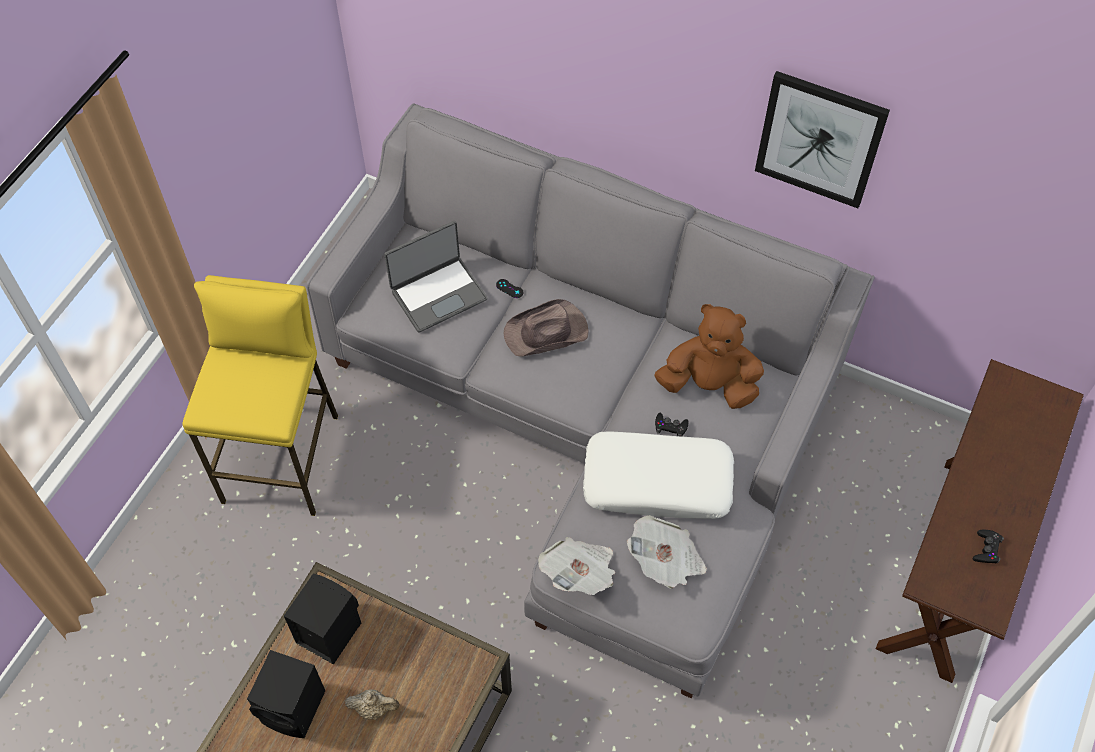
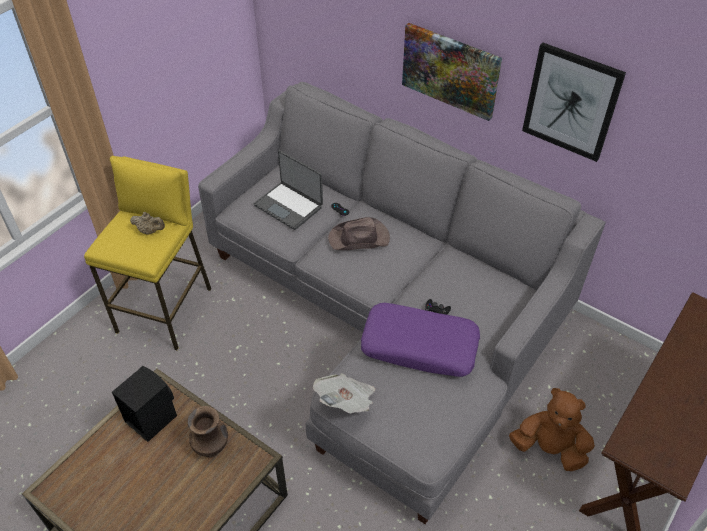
camera: 10 degrees right, 10 degrees down
(295, 708) = (110, 469): black speaker -> none
(374, 708) = (168, 479): beige teapot -> beige teapot (150, 231)
(418, 659) = (212, 448): none -> brown vase
(438, 294) = (289, 206): laptop -> laptop turned 60 degrees clockwise
(648, 95) = (450, 70): none -> picture
(657, 482) = (420, 346): white pillow -> purple pillow
(666, 561) = (415, 403): newspaper -> none
(709, 384) = (471, 286): brown plush toy -> brown plush toy (549, 448)
(987, 549) = (676, 427): black game controller -> none

